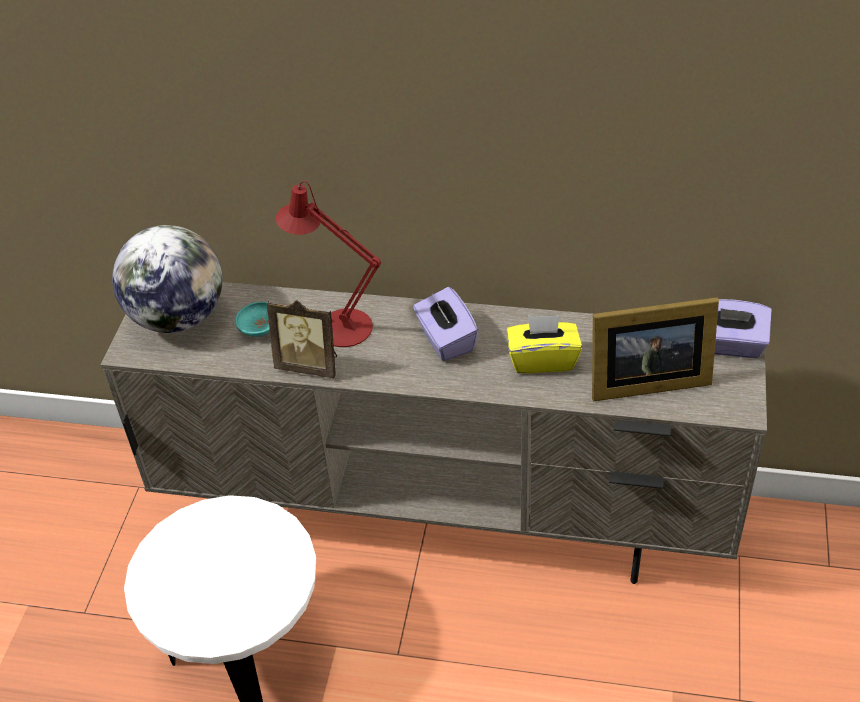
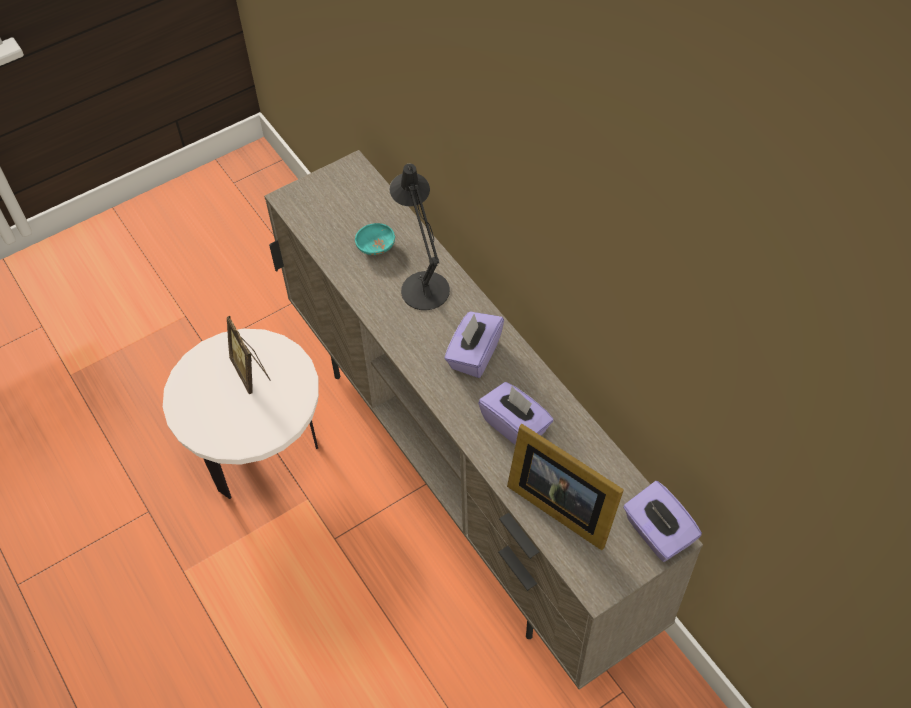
camera: 45 degrees right, 10 degrees up
(178, 317) = (341, 198): globe -> none
(309, 365) = (372, 299): picture frame -> picture frame (251, 372)
(338, 325) = (423, 285): red table lamp -> black table lamp
(542, 360) = (515, 426): yellow tissue box -> purple tissue box

